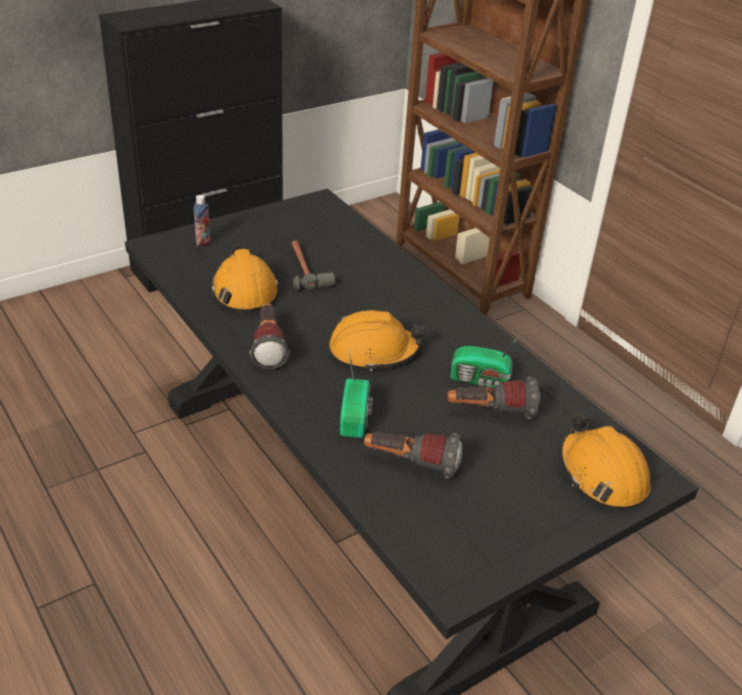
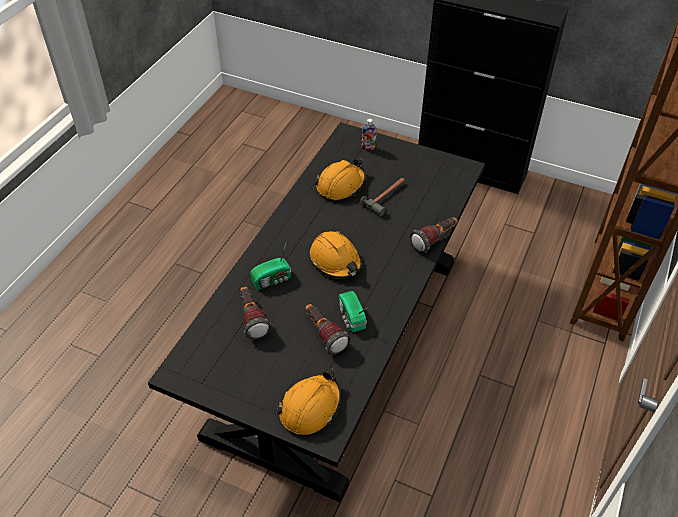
camera: 60 degrees right, 10 degrees up
(269, 346) = (301, 219): flashlight -> flashlight (434, 240)

